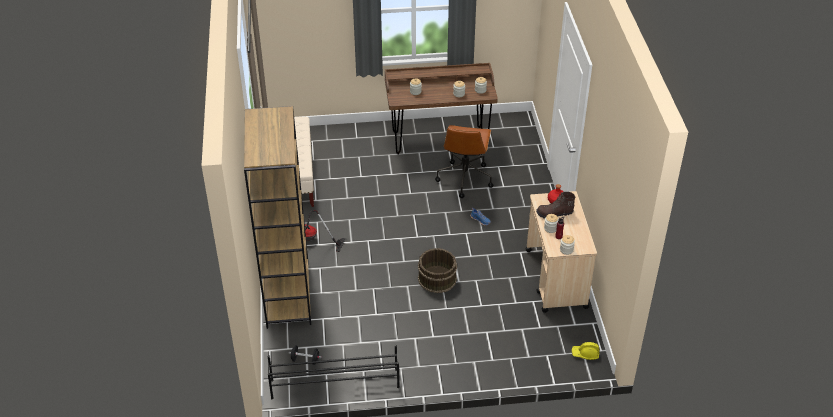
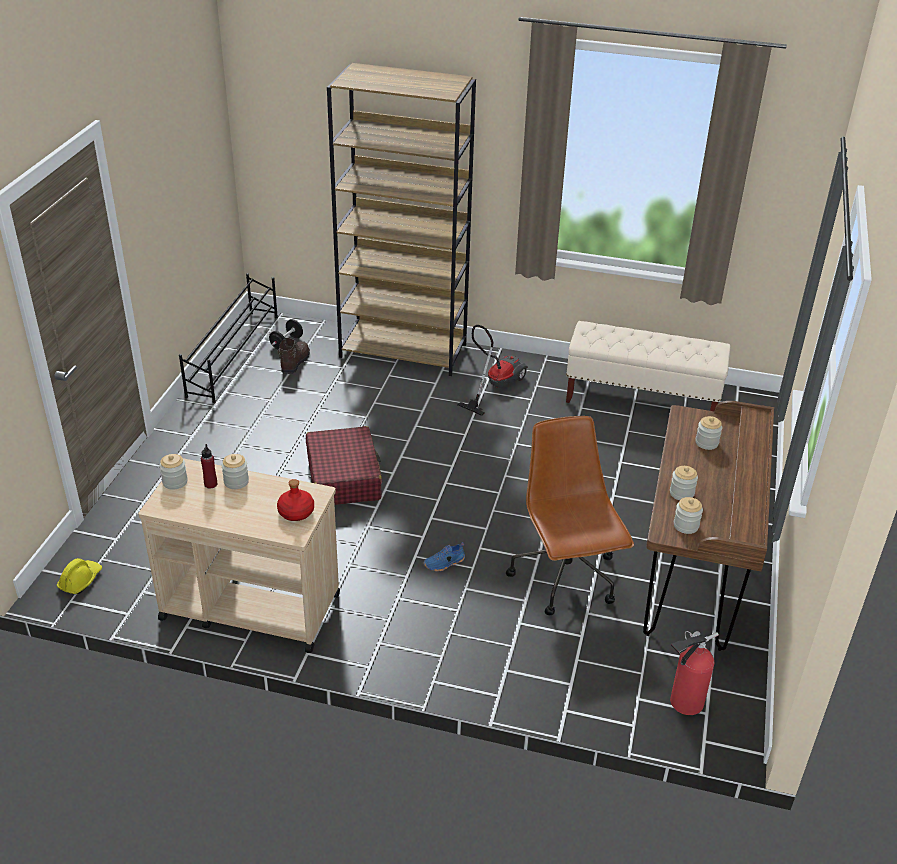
camera: 110 degrees right, 5 degrees down
(436, 279) = (344, 477): brown bucket -> red suitcase
(464, 178) = (565, 578): brown office chair -> brown office chair turned 45 degrees clockwise
(516, 133) = (683, 703): none -> fire extinguisher
(554, 214) = (266, 498): brown boot -> brown boot (294, 363)

